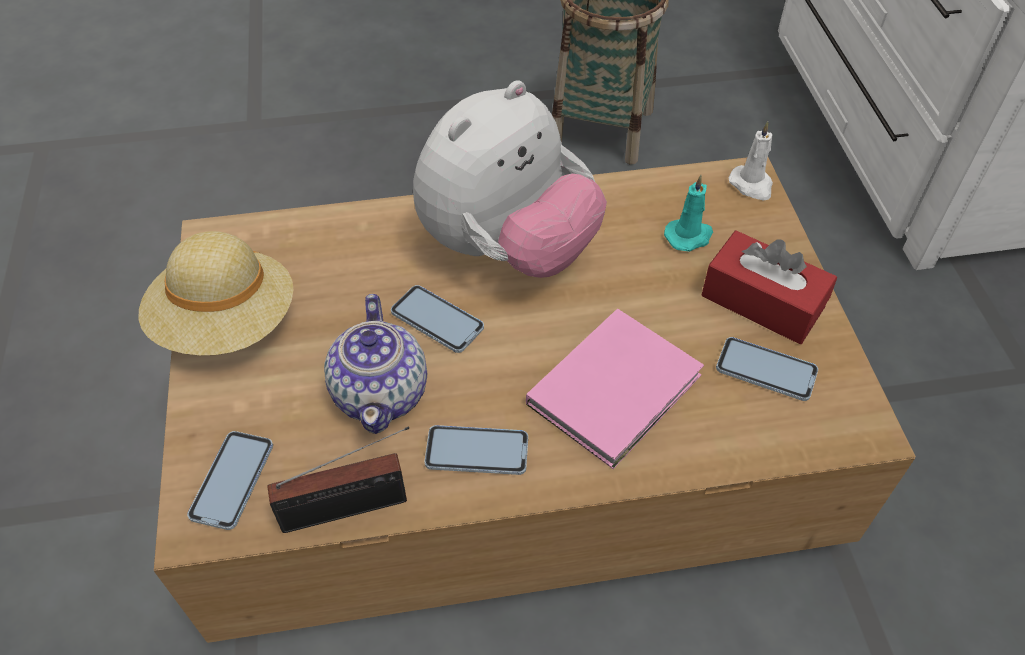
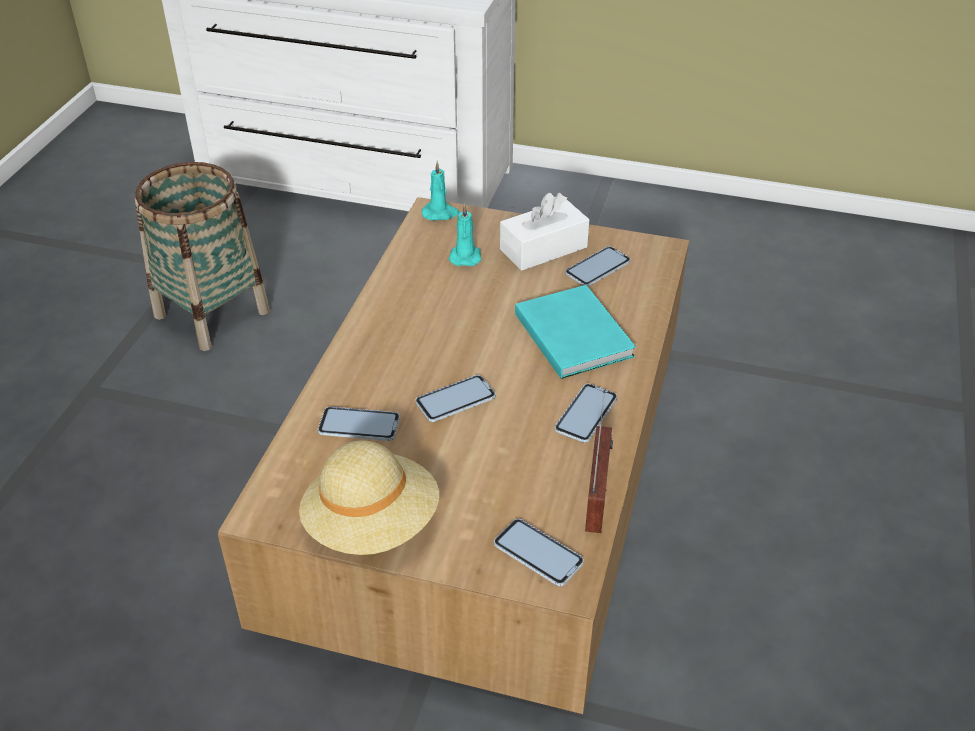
camera: 65 degrees left, 10 degrees down
(359, 258) = (359, 425): none -> phone
(381, 392) = (505, 448): teapot -> none
(508, 248) = (411, 343): plush toy -> none
(619, 388) = (573, 333): pink book -> turquoise book
(752, 185) = (440, 213): white candle -> turquoise candle
(762, 302) = (543, 248): red tissue box -> white tissue box

